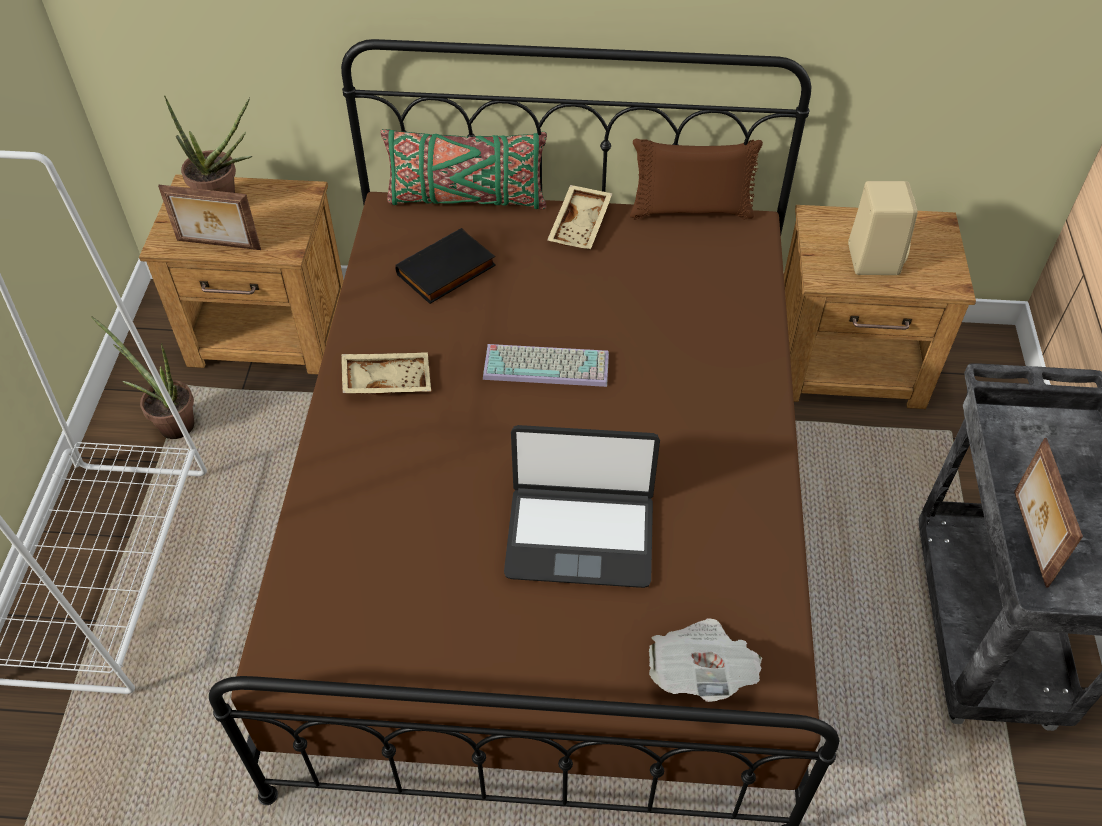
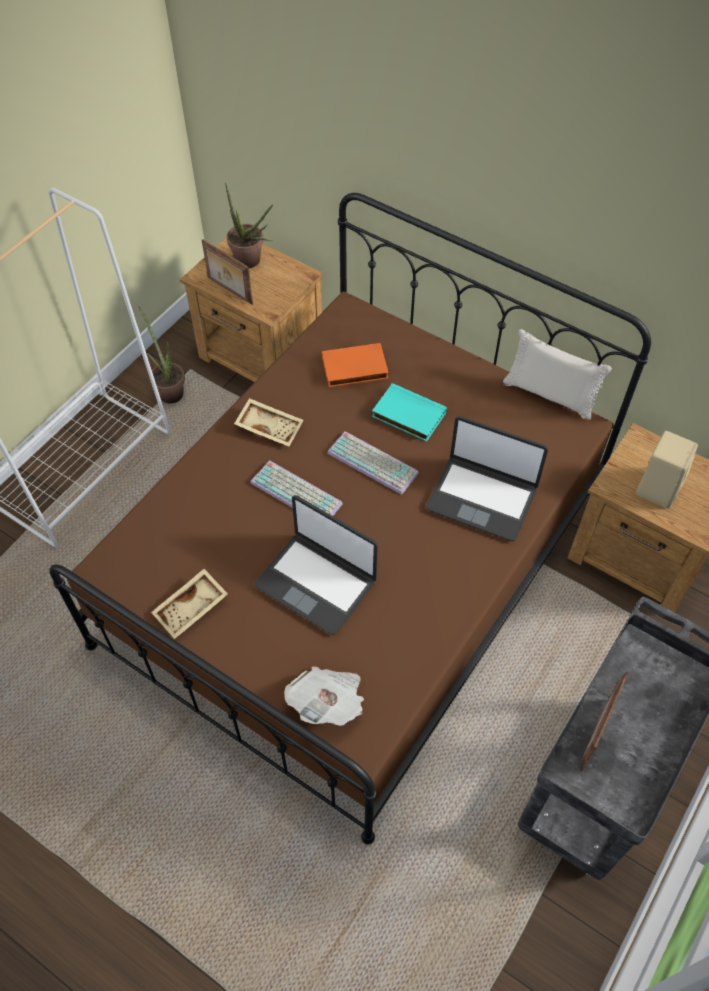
camera: 30 degrees right, 5 degrees up
(447, 271) = (354, 369): black book -> orange book
(466, 199) = (402, 322): green pillow -> none
(479, 441) = (298, 492): none -> keyboard
(549, 297) = (407, 416): none -> turquoise book
(581, 226) = (465, 374): beige tray -> beige tray (192, 609)
(691, 210) = (549, 394): brown pillow -> white pillow
(701, 349) = (482, 498): none -> laptop

